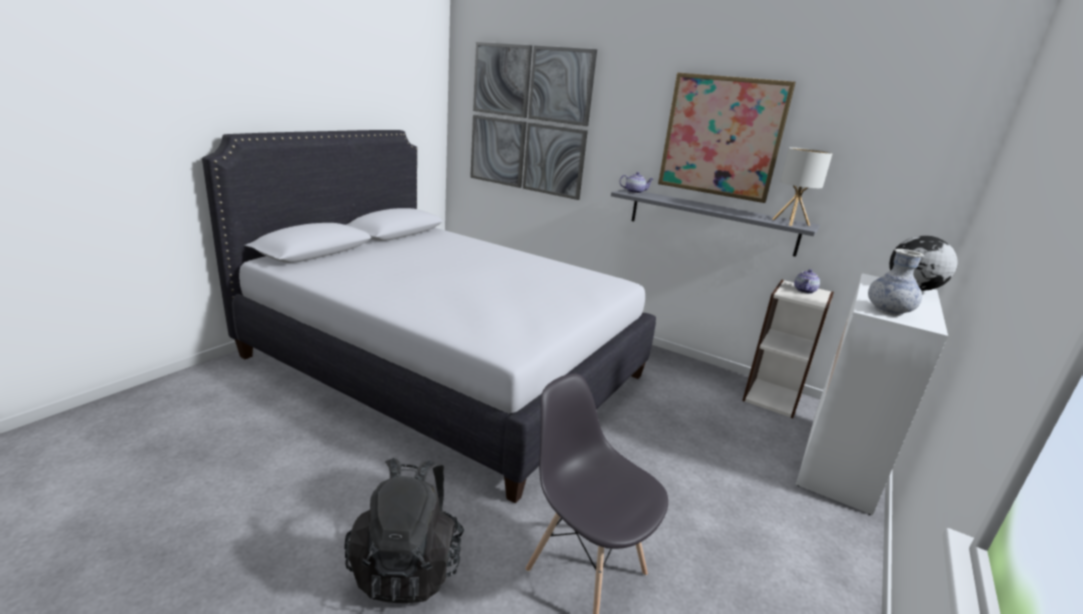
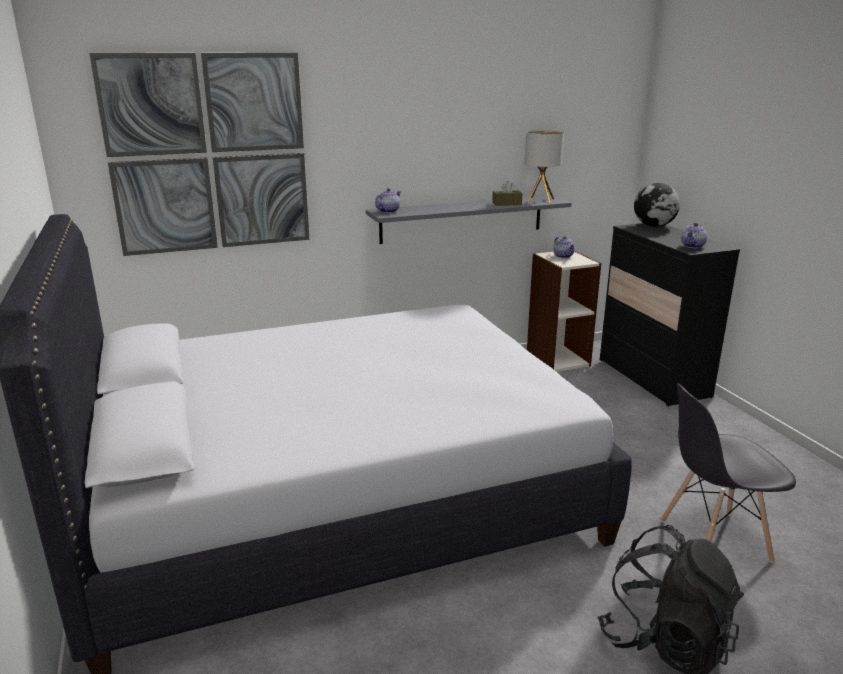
camera: 50 degrees left, 0 degrees up
(721, 137) = (457, 133): picture -> none
(746, 214) = (506, 203): none -> brown tissue box
(838, 462) = (652, 378): white dresser -> black dresser
(888, 311) = (693, 246): vase -> teapot

